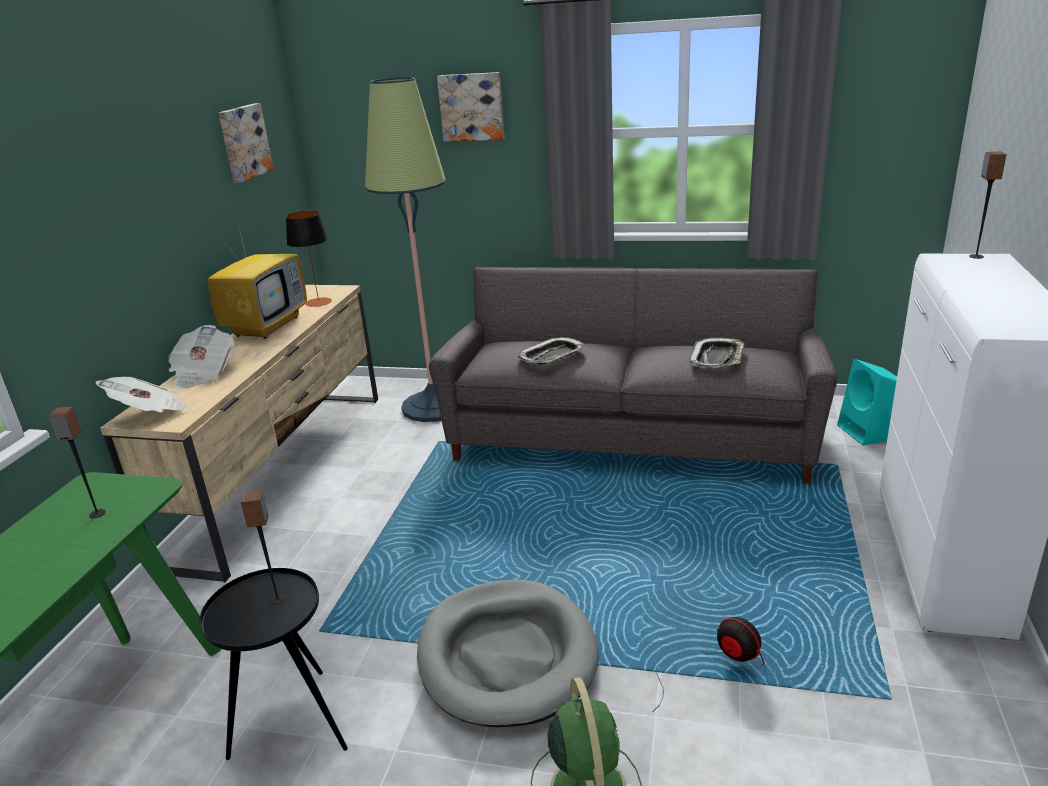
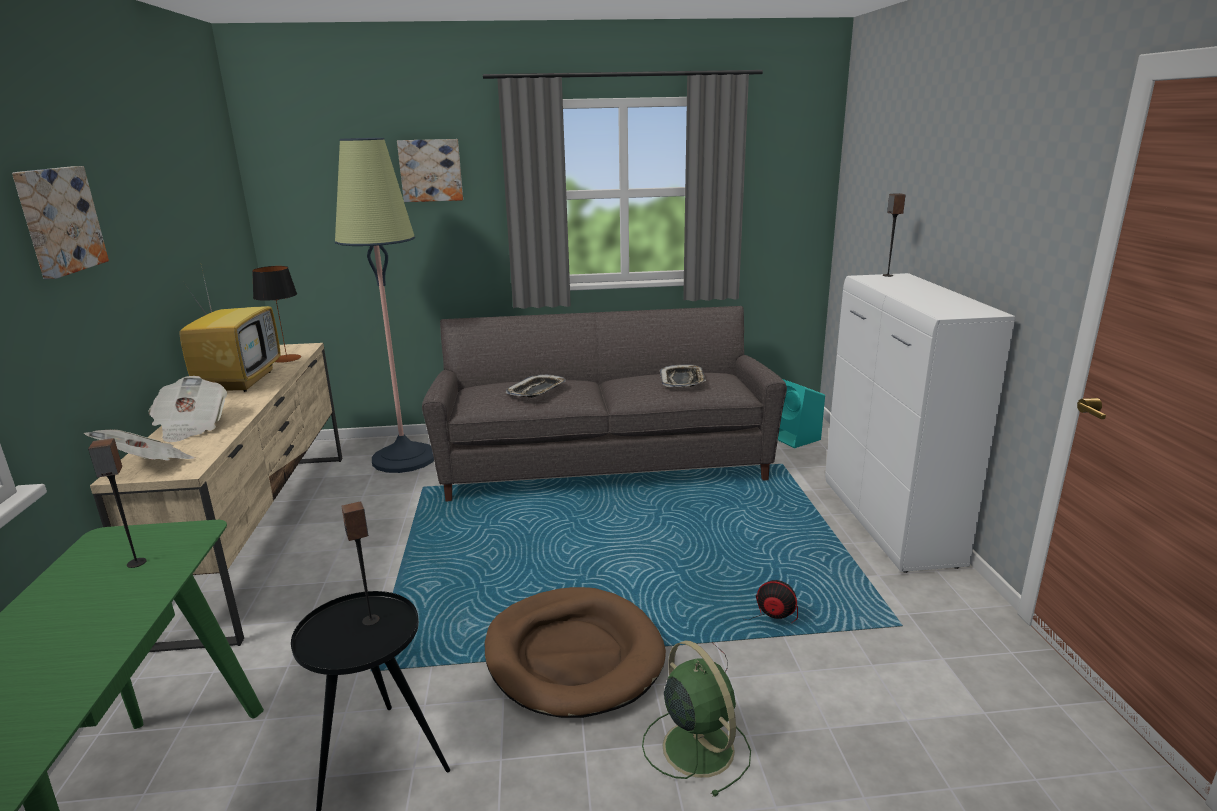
camera: 20 degrees left, 5 degrees down
(243, 142) = (202, 196): picture -> picture (57, 220)
(507, 656) = (573, 656): grey dog bed -> brown dog bed

